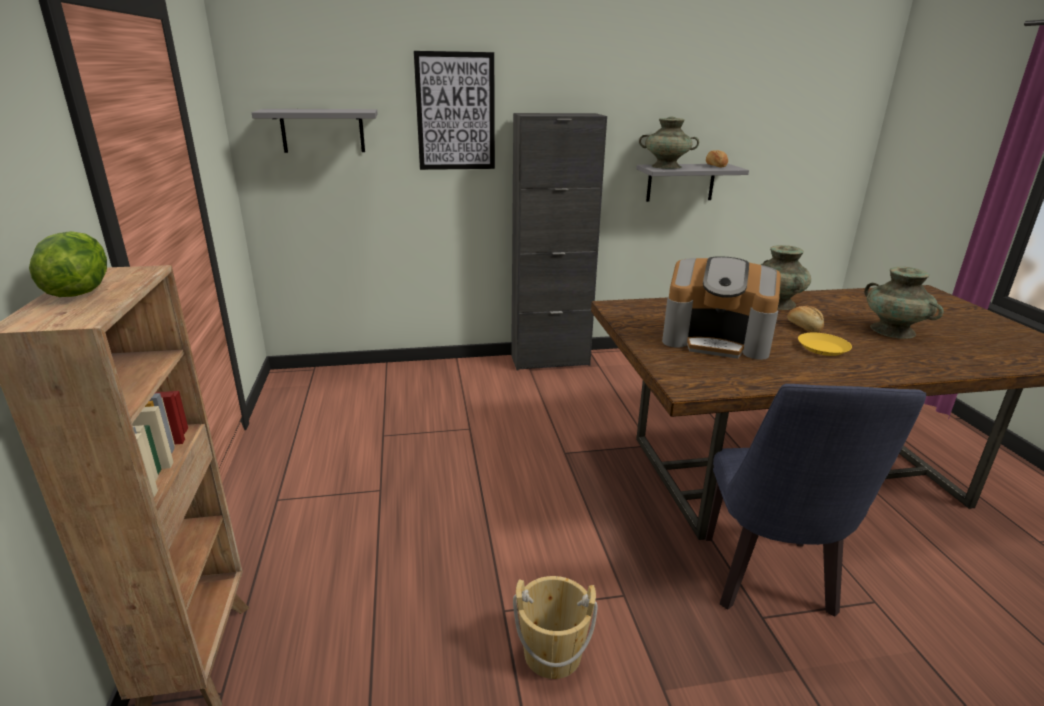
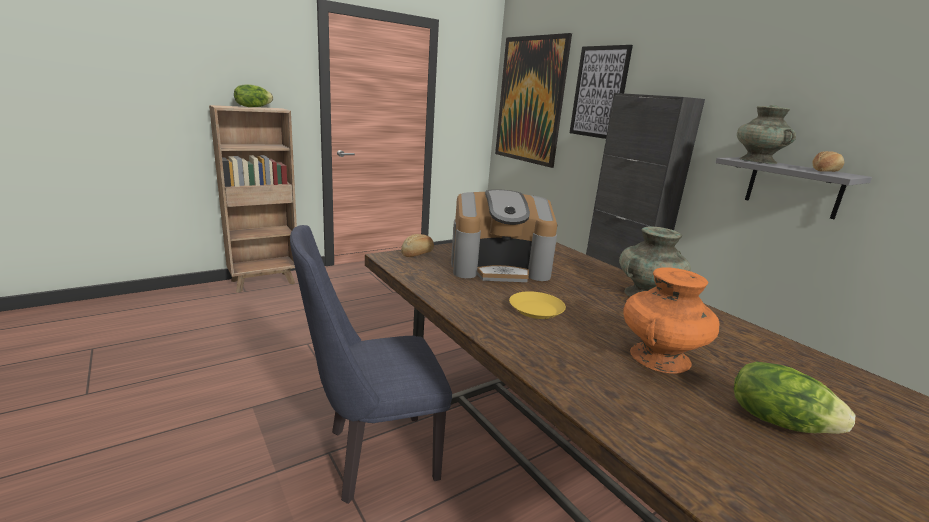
camera: 65 degrees right, 5 degrees down
(322, 130) = (530, 100): grey shelf -> picture
(552, 653) = (277, 363): beige bucket -> none
(716, 340) = (499, 267): coffee machine -> coffee machine turned 90 degrees counterclockwise
(804, 327) = (589, 304): bread -> bread (418, 254)
(893, 331) = (659, 357): turquoise vase -> orange vase
(958, 326) = (777, 421): none -> lettuce

